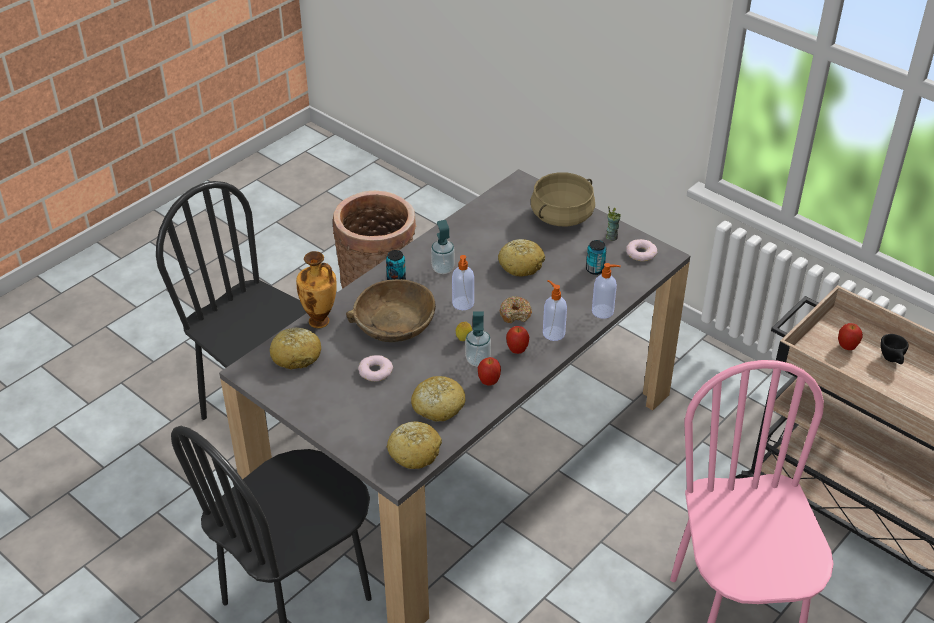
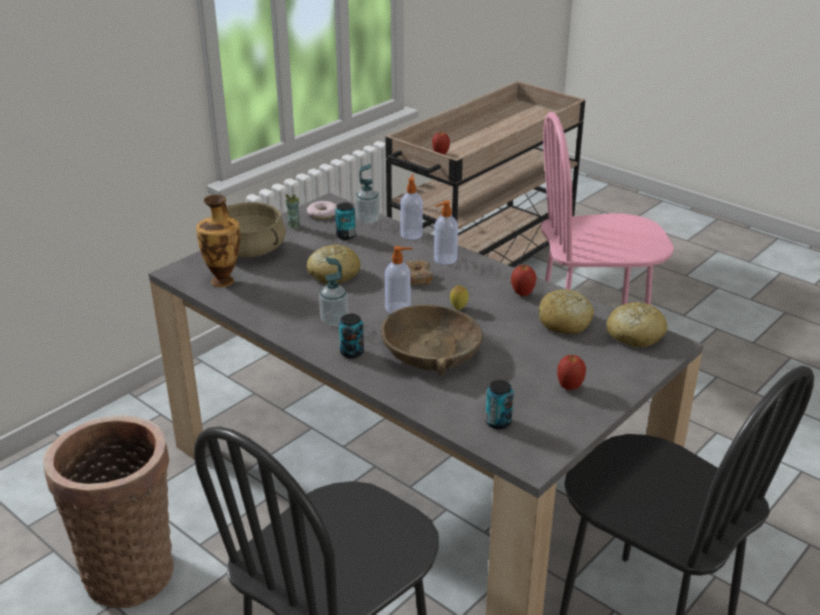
camera: 90 degrees left, 10 degrees down
(296, 355) = (498, 422): bread -> can
(320, 322) = (432, 407): vase -> vase (224, 280)
(375, 371) = (517, 363): donut -> none
(477, 360) = (490, 300): soap dispenser -> soap dispenser (367, 220)
(517, 350) = (473, 278): apple -> apple (569, 387)
(892, 360) = (454, 142): black cup -> none

